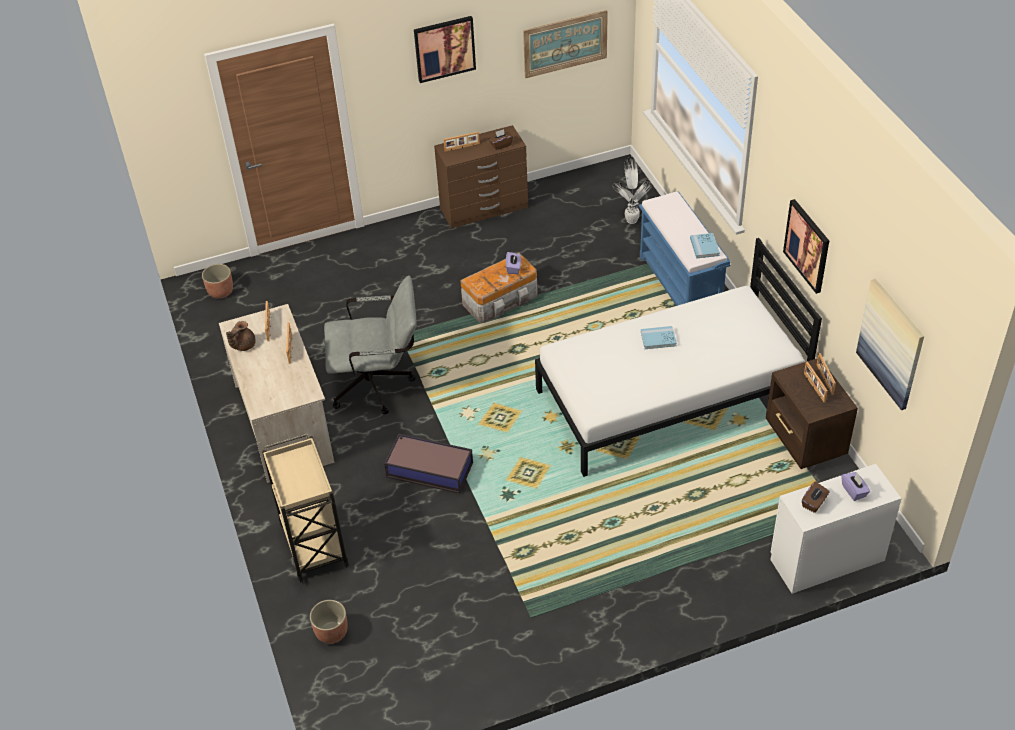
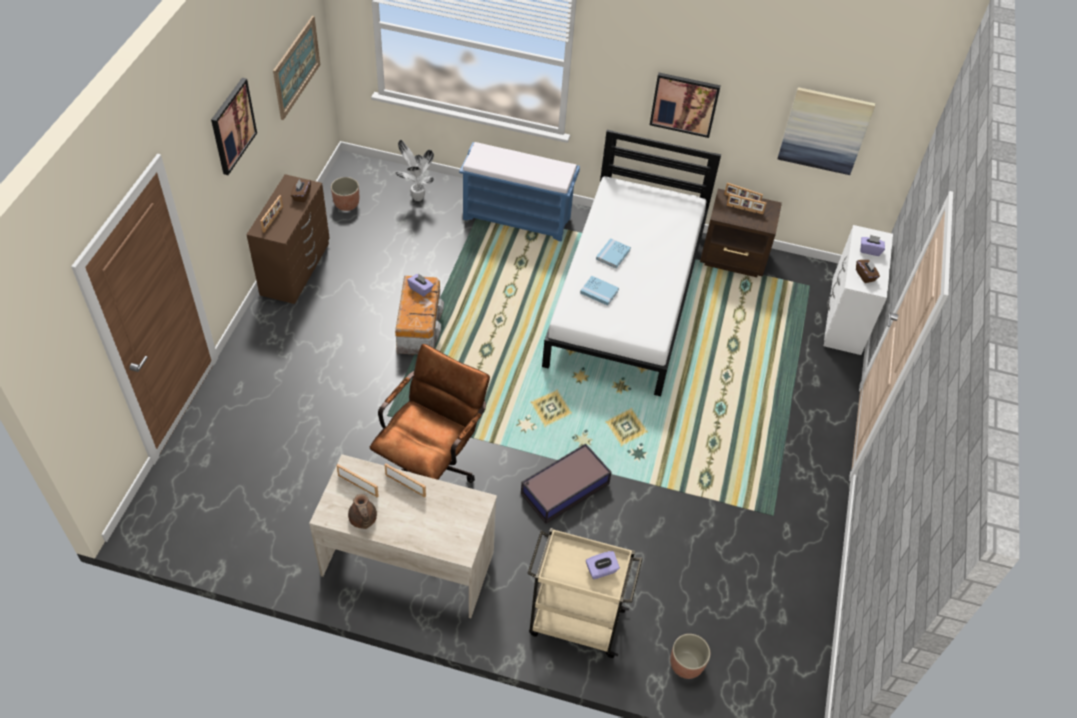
camera: 60 degrees left, 5 degrees up
(220, 291) = (175, 516): planter -> planter (346, 204)
(303, 486) = (601, 570): none -> purple tissue box
(379, 384) = (431, 465): grey office chair -> brown office chair
(704, 247) = (553, 167): blue book -> blue book (599, 291)

